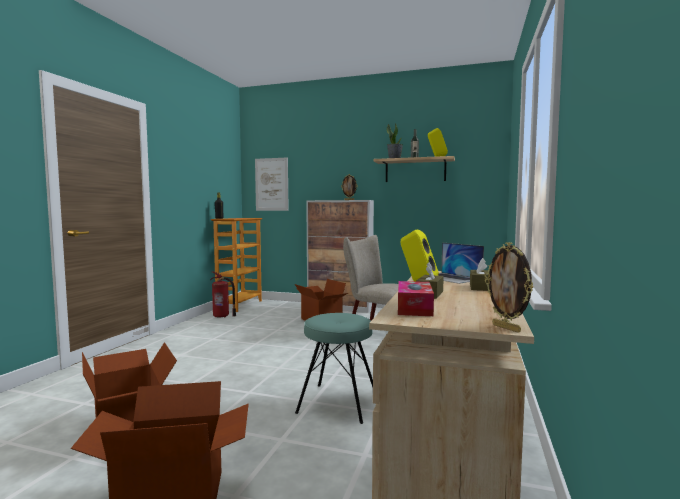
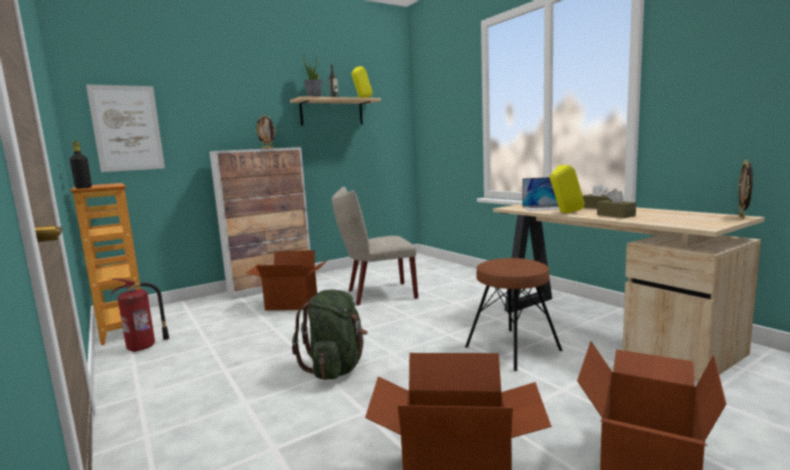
camera: 50 degrees left, 5 degrees up
(240, 360) = (336, 368): none -> green backpack
(338, 403) = (512, 348): turquoise stool -> brown stool
(414, 307) = (667, 221): tissue box -> none
(507, 328) = (742, 217): picture frame -> picture frame turned 105 degrees clockwise

